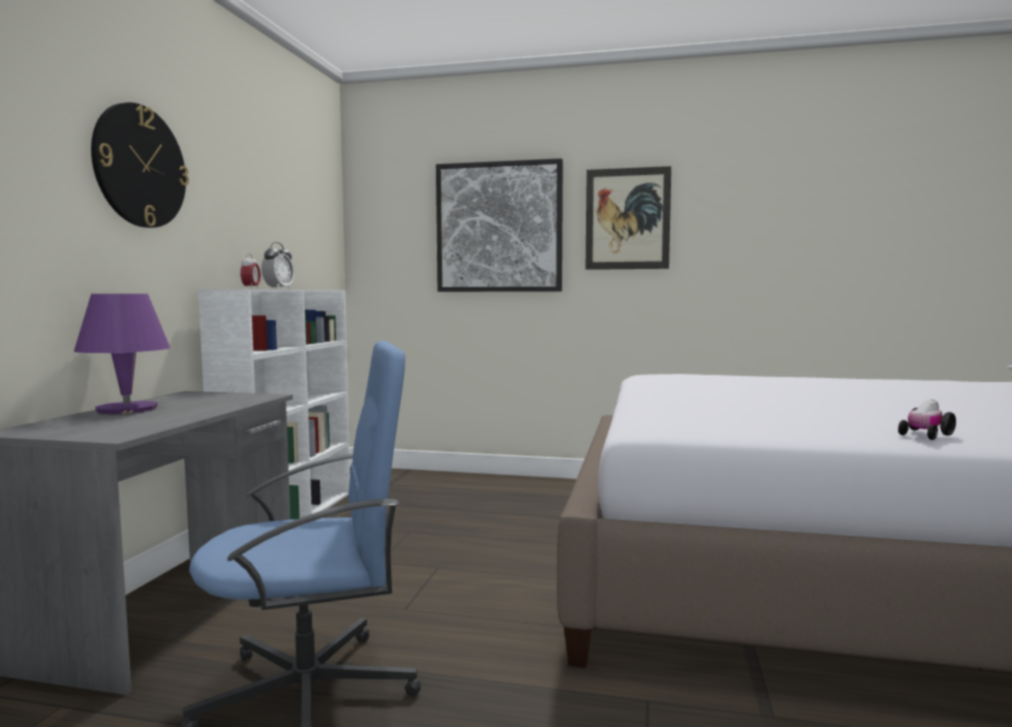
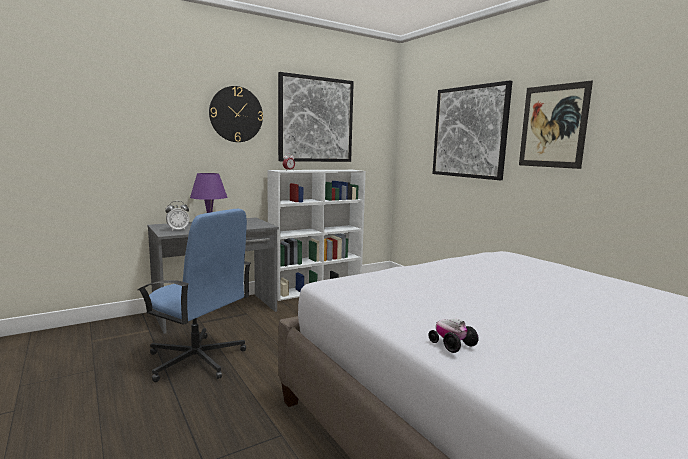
camera: 45 degrees right, 5 degrees up
(256, 195) = (316, 120): none -> picture
(278, 289) = (312, 170): alarm clock -> alarm clock (178, 230)
(925, 435) = (451, 345): toy car -> toy car turned 45 degrees clockwise

